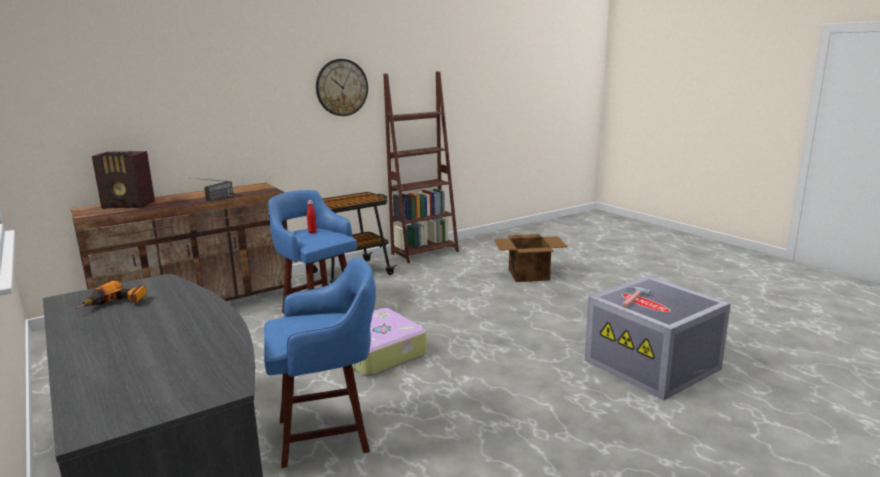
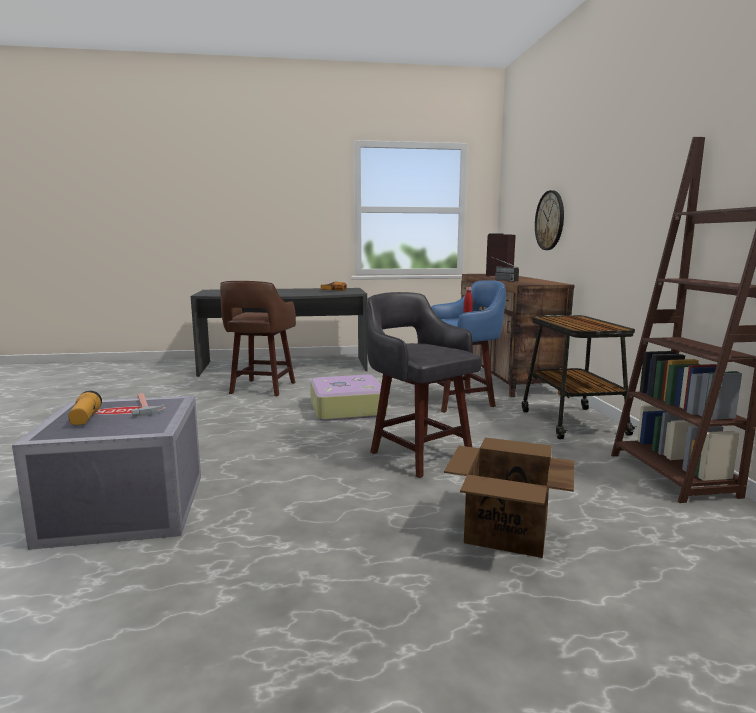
camera: 115 degrees right, 5 degrees down
(328, 435) = (261, 389): blue stool -> brown stool
(341, 87) = (653, 169): wall clock -> wall clock (550, 220)
(460, 305) = (418, 454): none -> grey stool
(677, 305) = (85, 419): none -> flashlight

